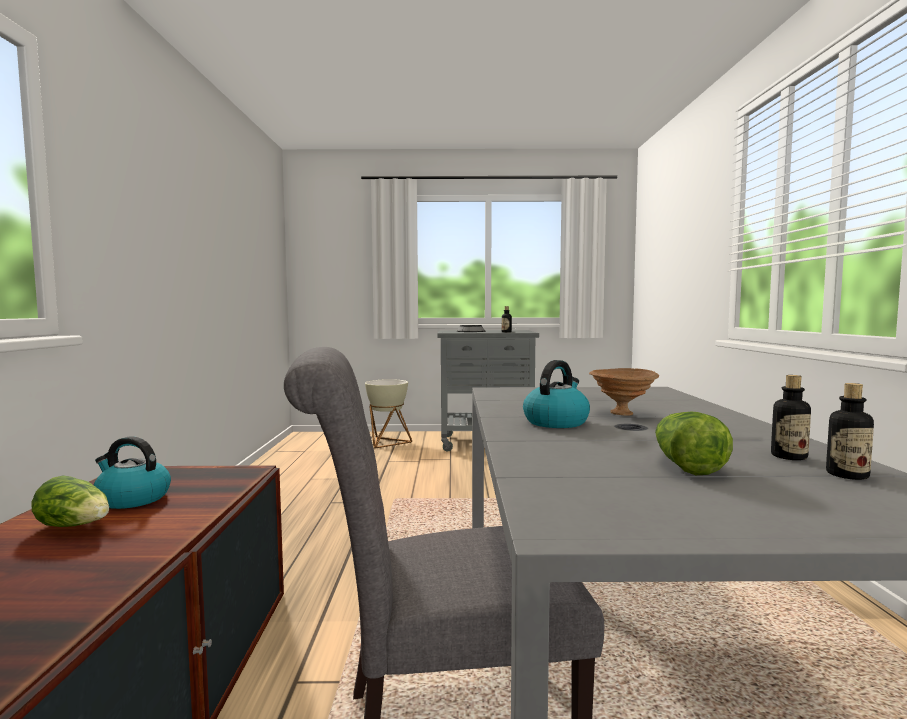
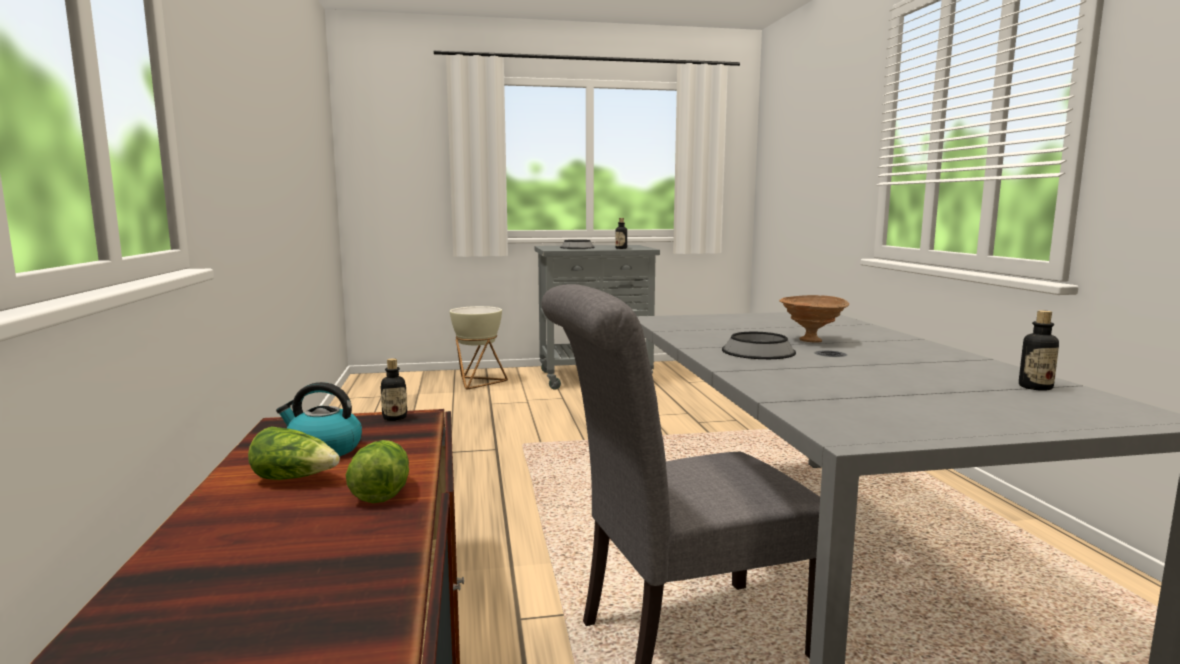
camera: 10 degrees left, 5 degrees up
(556, 422) = (758, 351): kettle -> bowl
(686, 465) = (907, 385): lettuce -> lettuce (380, 491)
(789, 456) = (983, 374): bottle -> bottle (395, 418)

